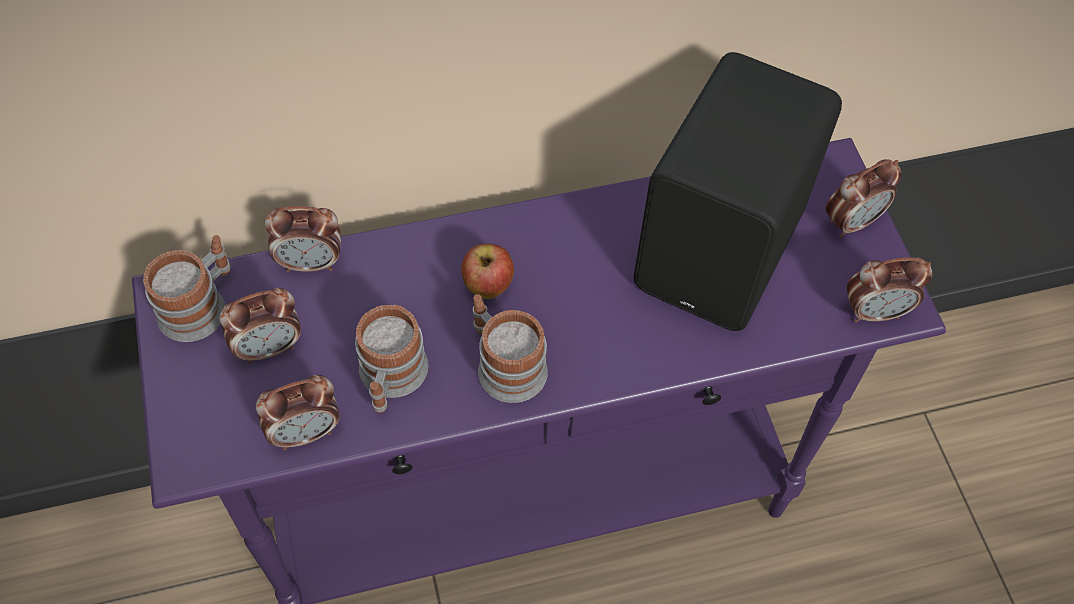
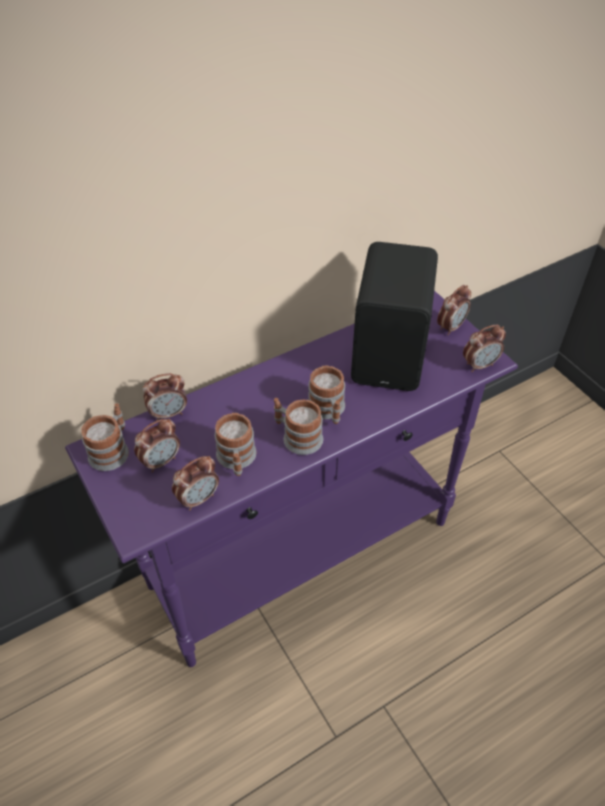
camera: 15 degrees left, 10 degrees down
(488, 287) = (273, 402): apple -> none
(574, 329) = (328, 410): none -> mug

